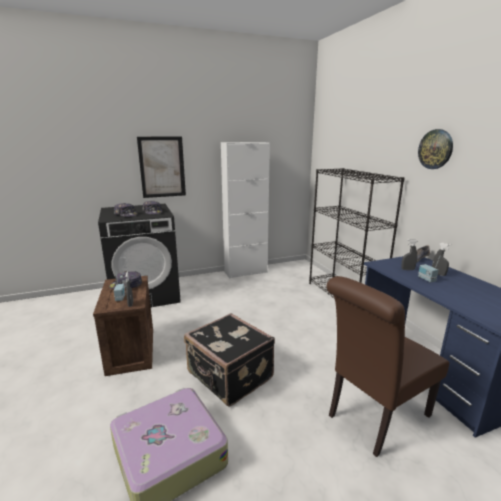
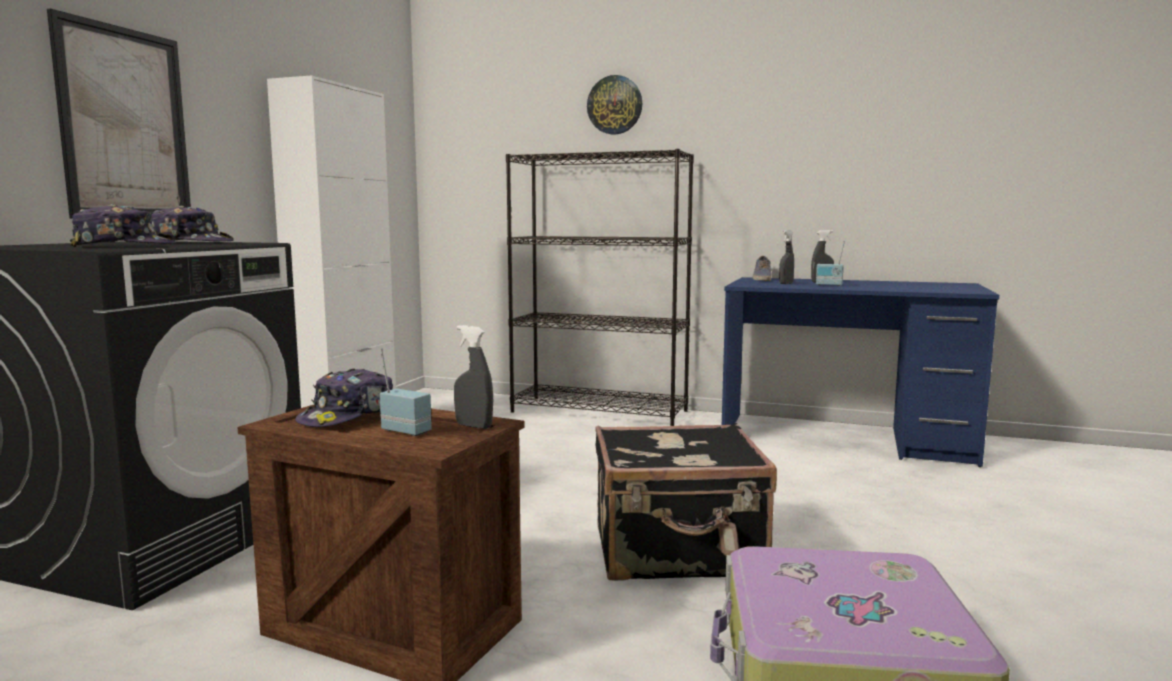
camera: 50 degrees left, 10 degrees down
(374, 417) = (901, 496): brown chair -> none
(435, 149) = (744, 103): wall clock -> wall clock (615, 105)

